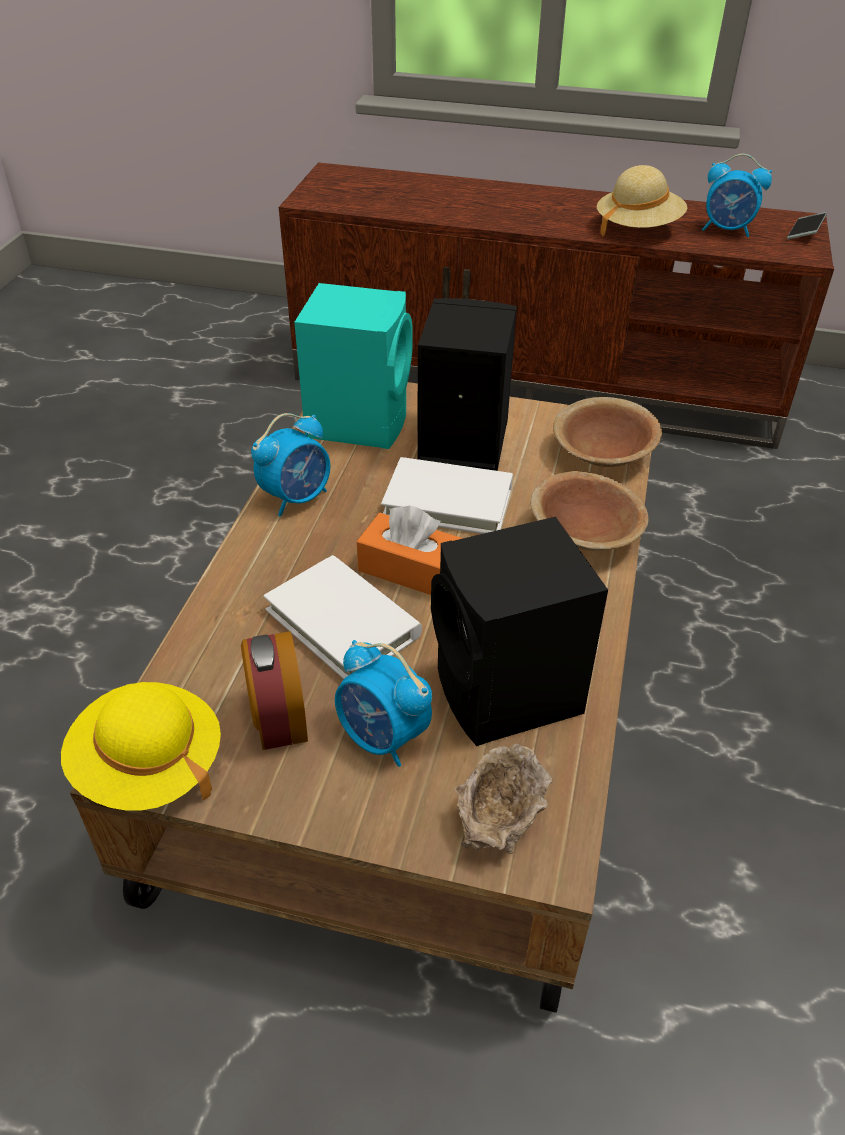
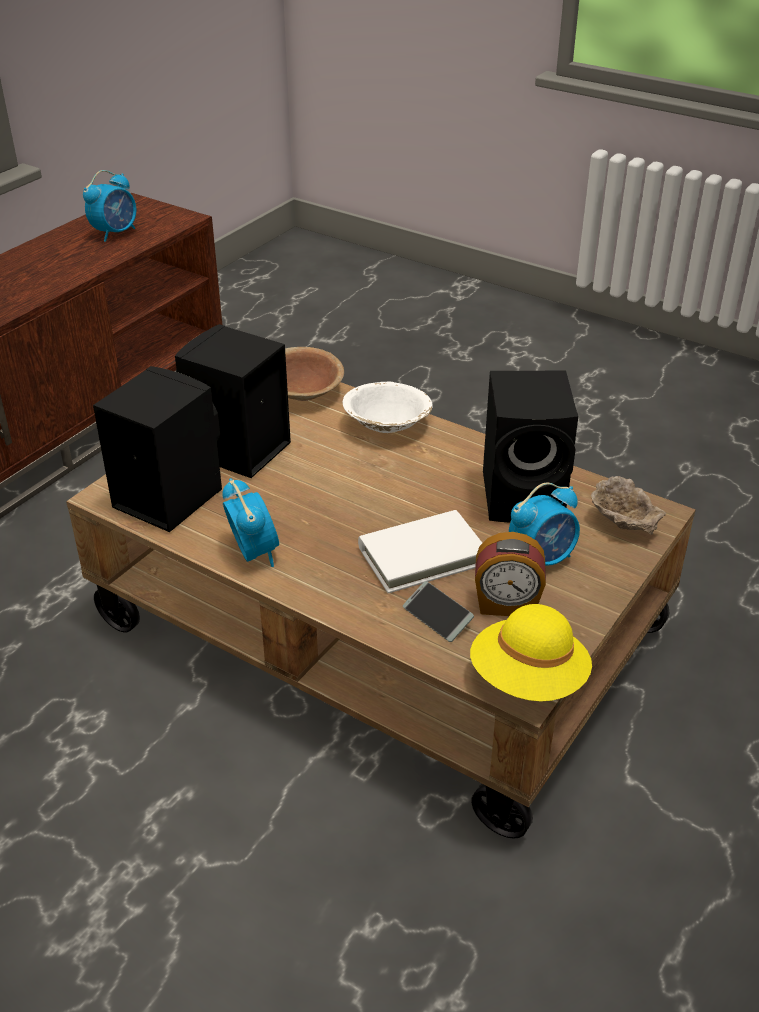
camera: 70 degrees left, 5 degrees down
(359, 420) = (166, 497): turquoise speaker -> black speaker
(410, 569) = (380, 511): orange tissue box -> none
(448, 501) = (311, 475): white book -> none
(585, 534) = (387, 424): brown bowl -> white bowl
(637, 228) = (70, 265): beige hat -> none
(805, 232) = (150, 207): phone -> phone (437, 617)

